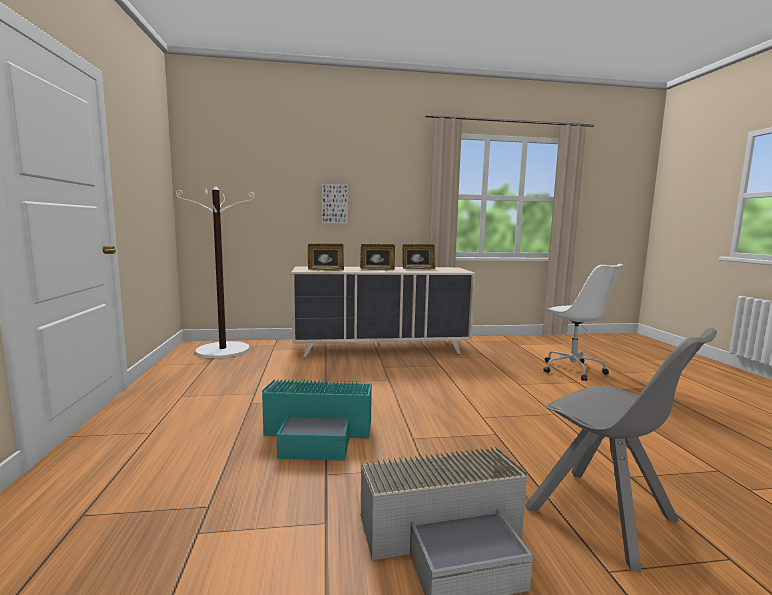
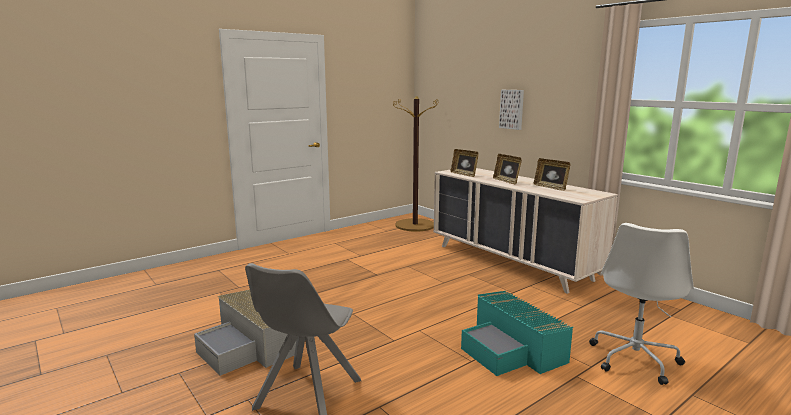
camera: 60 degrees right, 5 degrees up
(223, 350) = (415, 225): white clothes rack -> brown clothes rack
(319, 433) = (329, 287): turquoise storage box -> turquoise storage box (512, 349)

